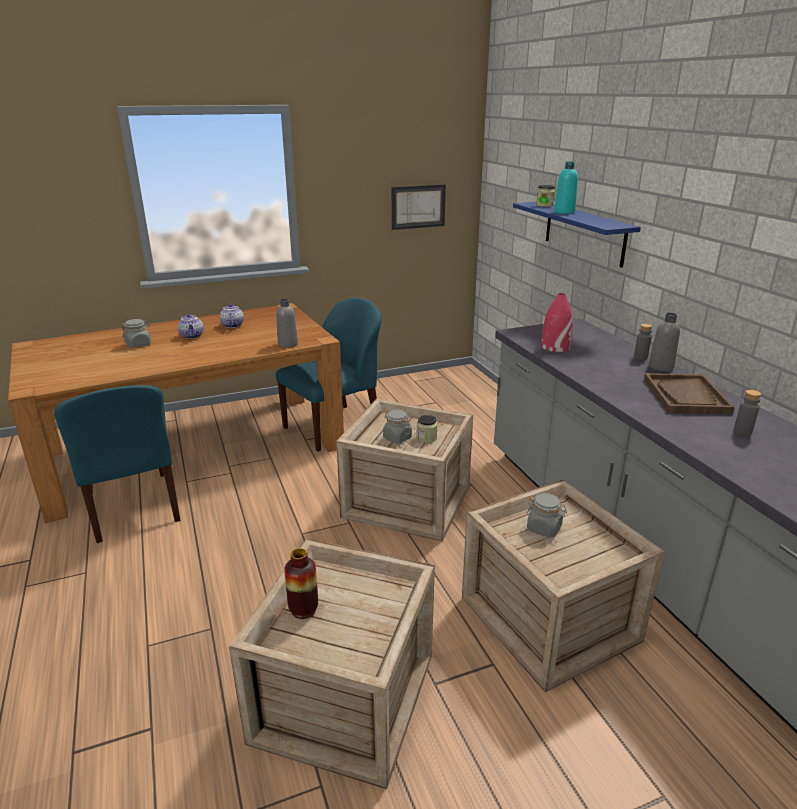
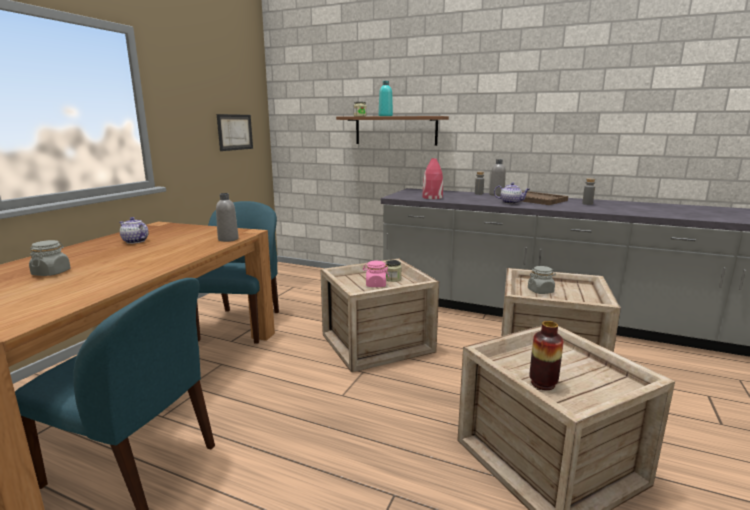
camera: 45 degrees left, 10 degrees down
(192, 336) = (108, 255): teapot -> teapot (511, 203)
(397, 438) = (375, 285): grey jar -> pink jar
(584, 233) = (395, 130): blue shelf -> brown shelf

